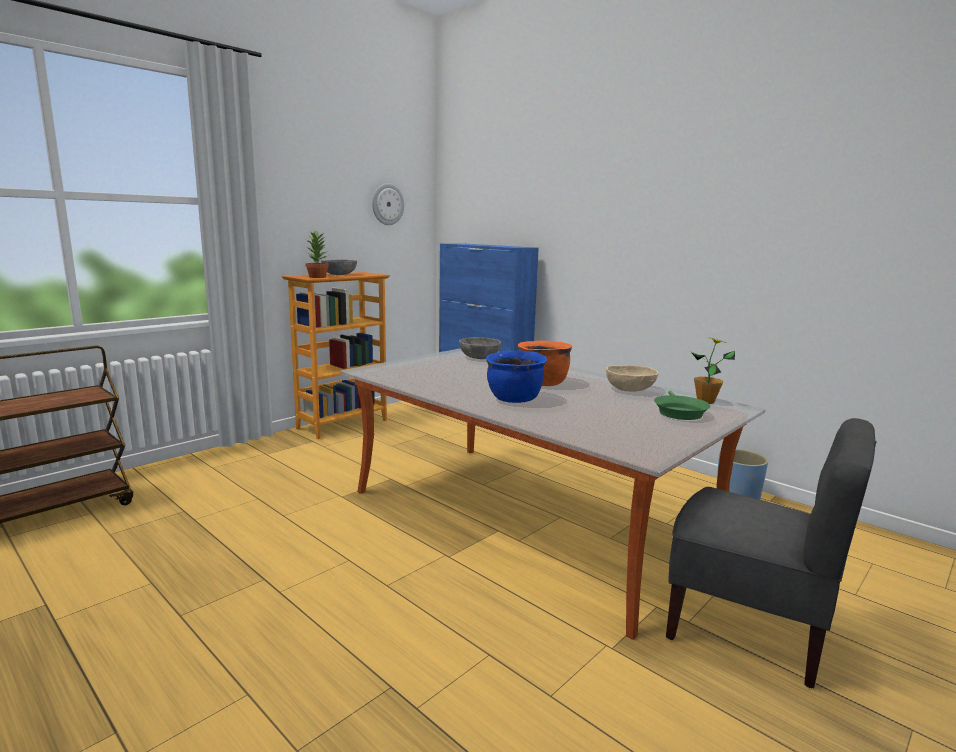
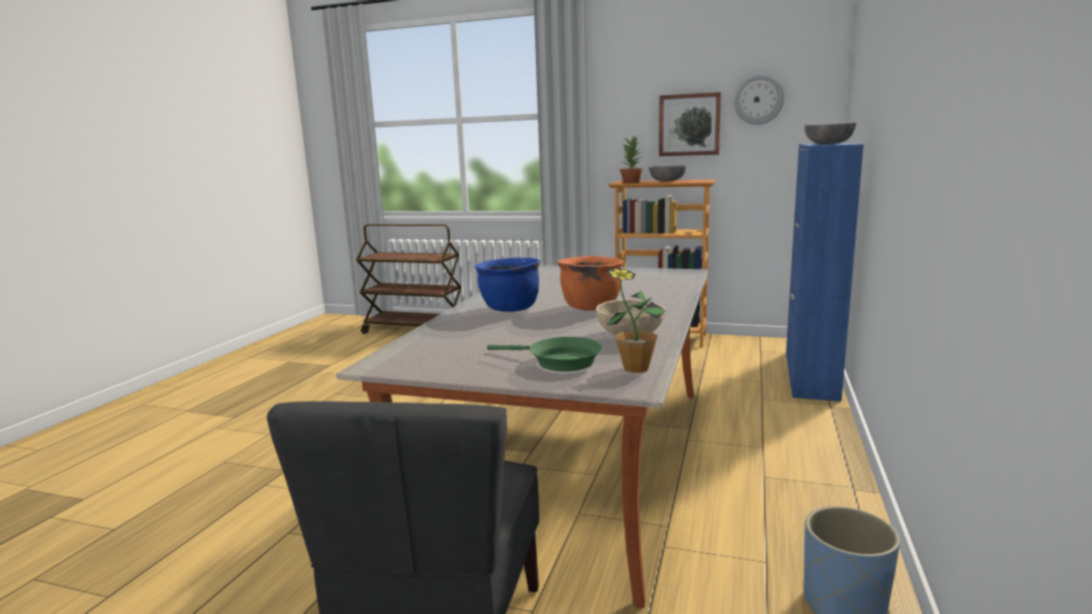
camera: 65 degrees right, 0 degrees up
(339, 222) = (689, 125): none -> picture
(479, 357) = (656, 278): grey bowl -> grey bowl (828, 144)
(679, 412) = (559, 361): green frying pan -> green frying pan turned 135 degrees counterclockwise

